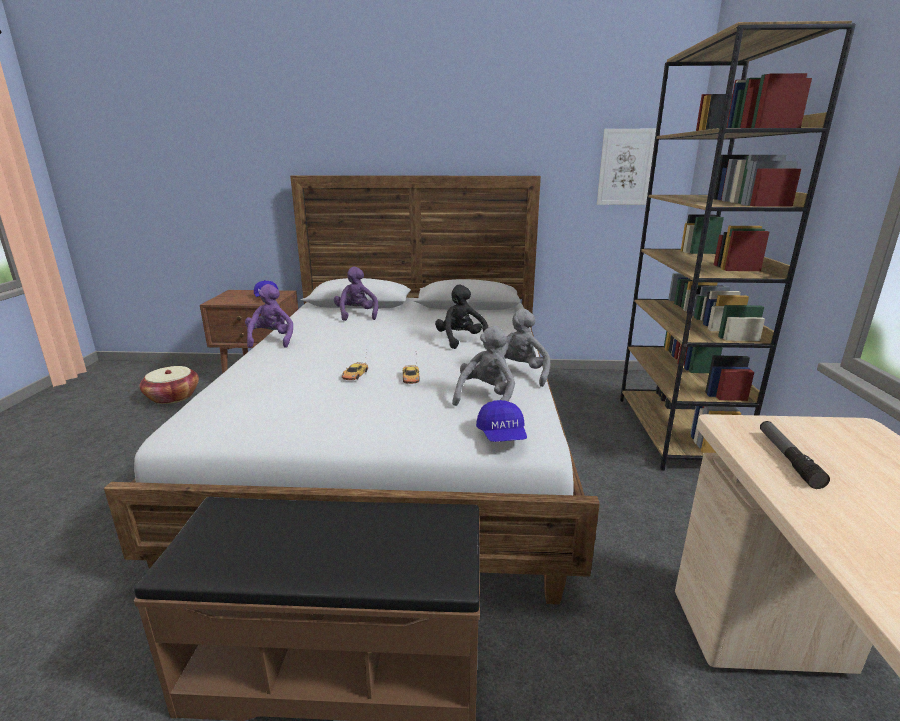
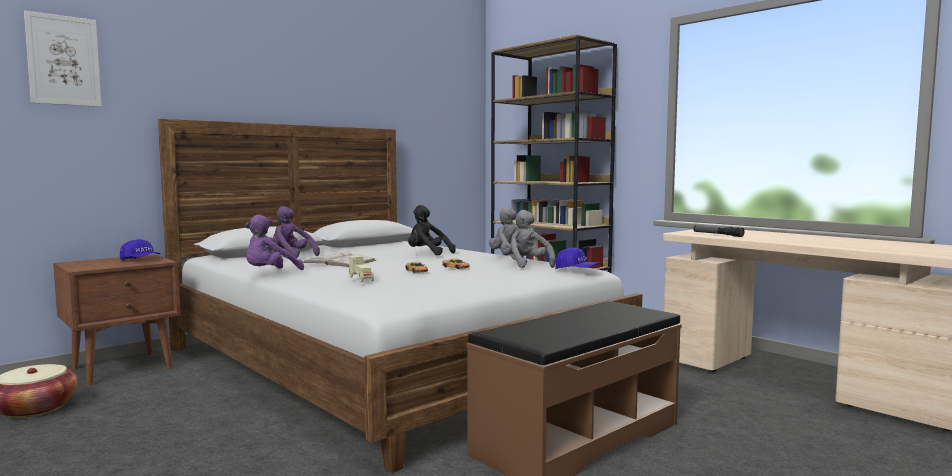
camera: 45 degrees left, 15 degrees down
(270, 377) = (361, 279): none -> beige toy car
(271, 340) = (270, 273): purple plush toy -> purple plush toy turned 90 degrees counterclockwise
(355, 336) = (339, 261): none -> white book
(625, 167) = (446, 126): picture -> picture (63, 60)

